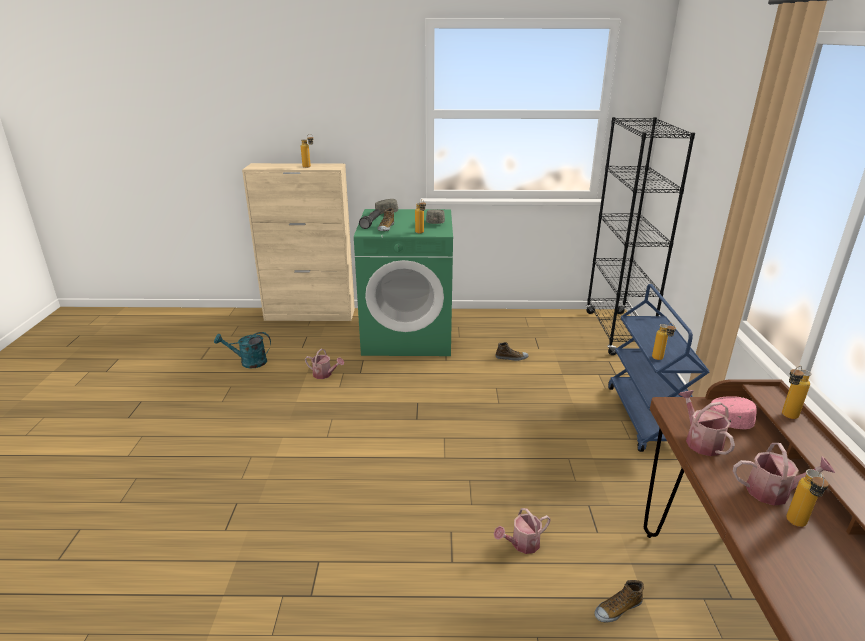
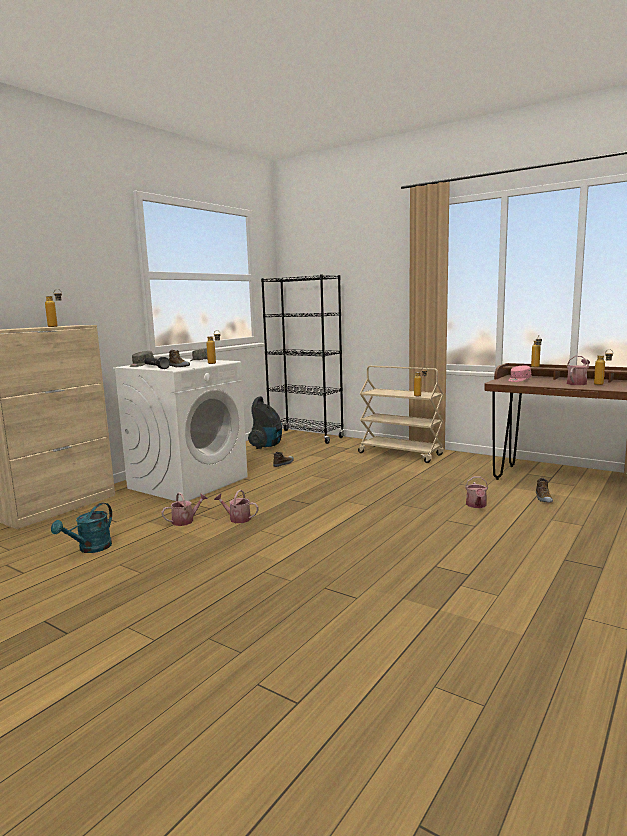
camera: 55 degrees left, 15 degrees down
(408, 335) = (188, 482): green washing machine -> white washing machine
(553, 326) = (267, 446): none -> vacuum cleaner
(646, 418) = (401, 454): blue cart -> beige cart
(700, 441) = (531, 383): watering can -> watering can (237, 519)

